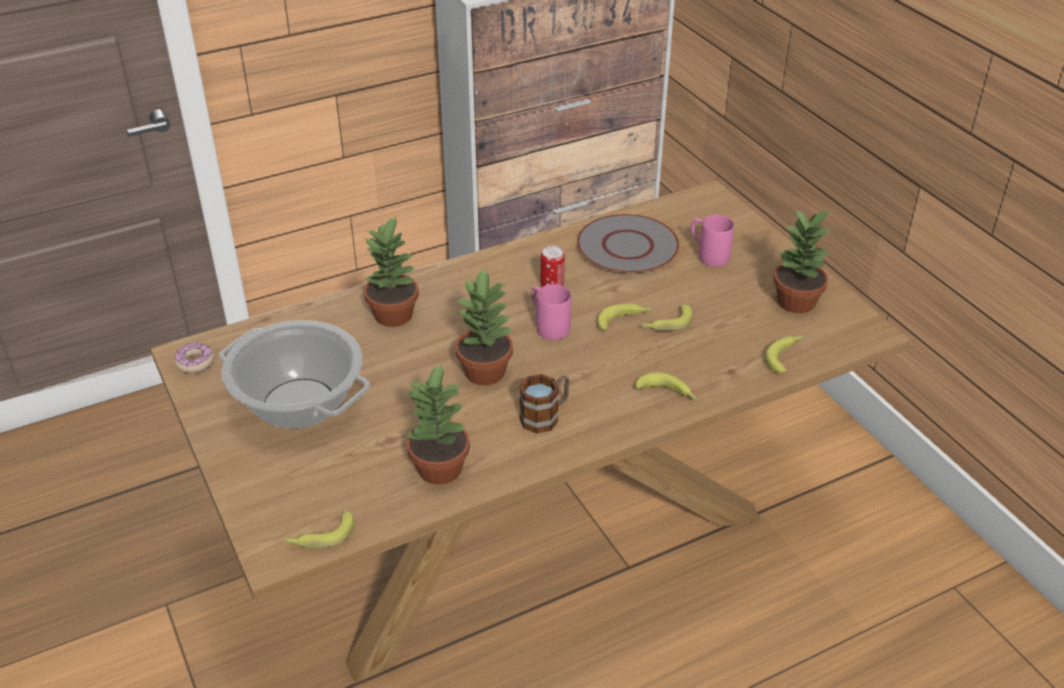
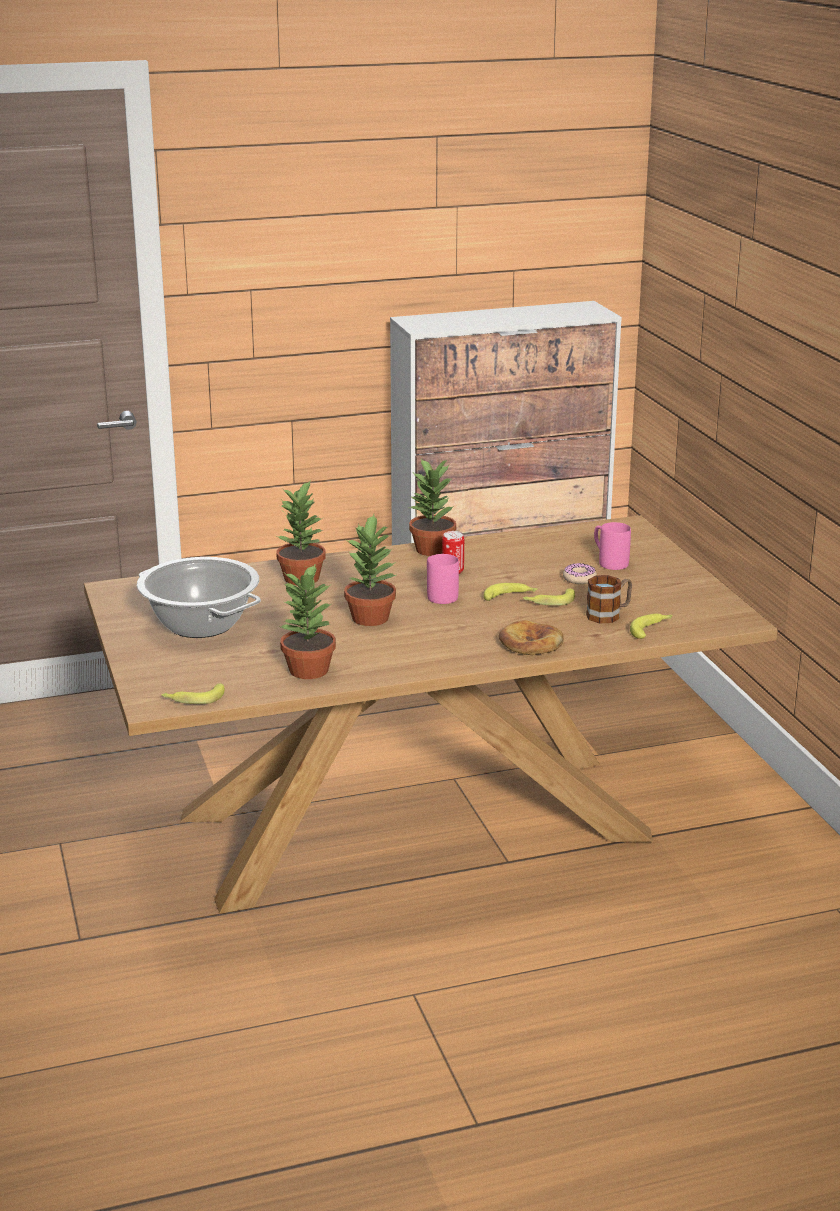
camera: 10 degrees right, 15 degrees down
(195, 362) = (119, 594): donut -> donut (579, 579)
(545, 416) = (414, 648): mug -> mug (609, 614)
(626, 246) = (534, 551): grey plate -> none
(667, 393) = (530, 643): banana -> bread
(797, 302) = (679, 597): potted plant -> potted plant (433, 550)

